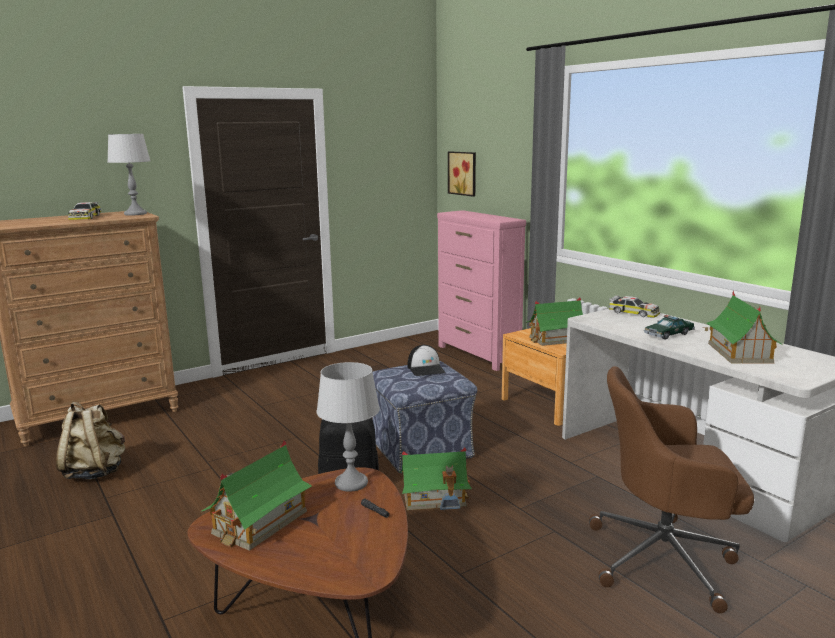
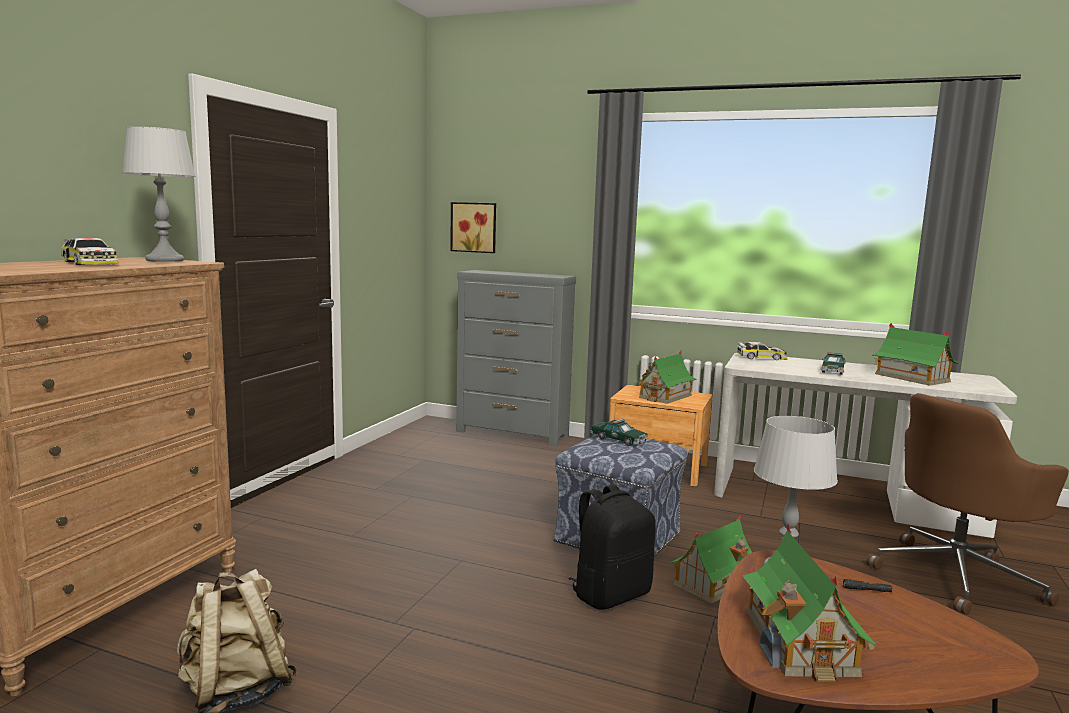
camera: 35 degrees left, 5 degrees down
(426, 369) = (618, 440): cap -> toy car
(478, 355) = (513, 434): pink dresser -> grey dresser

